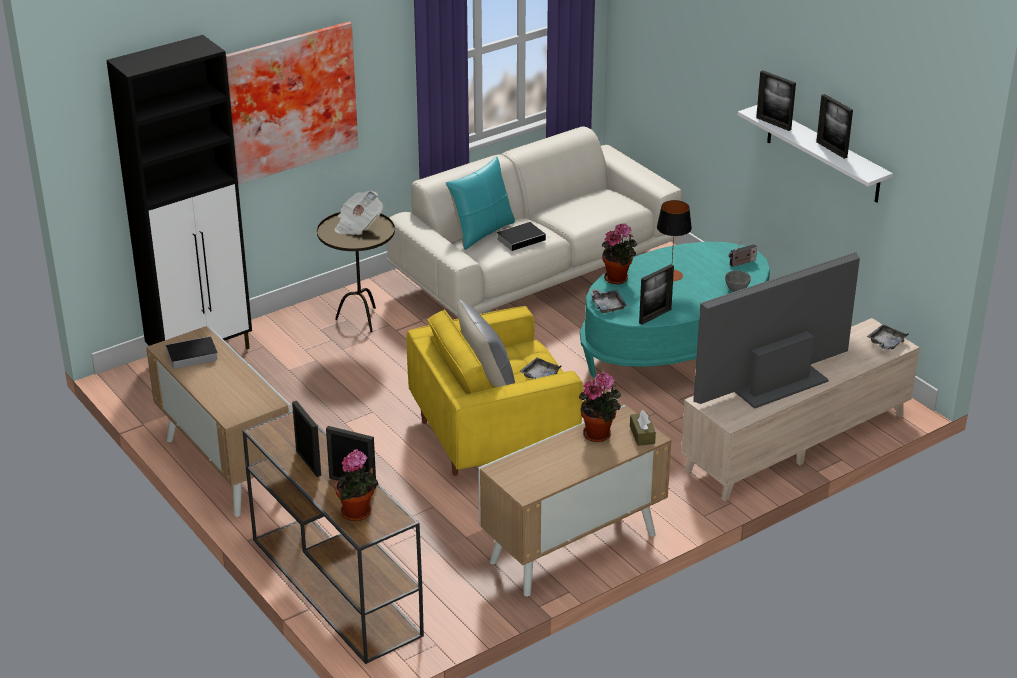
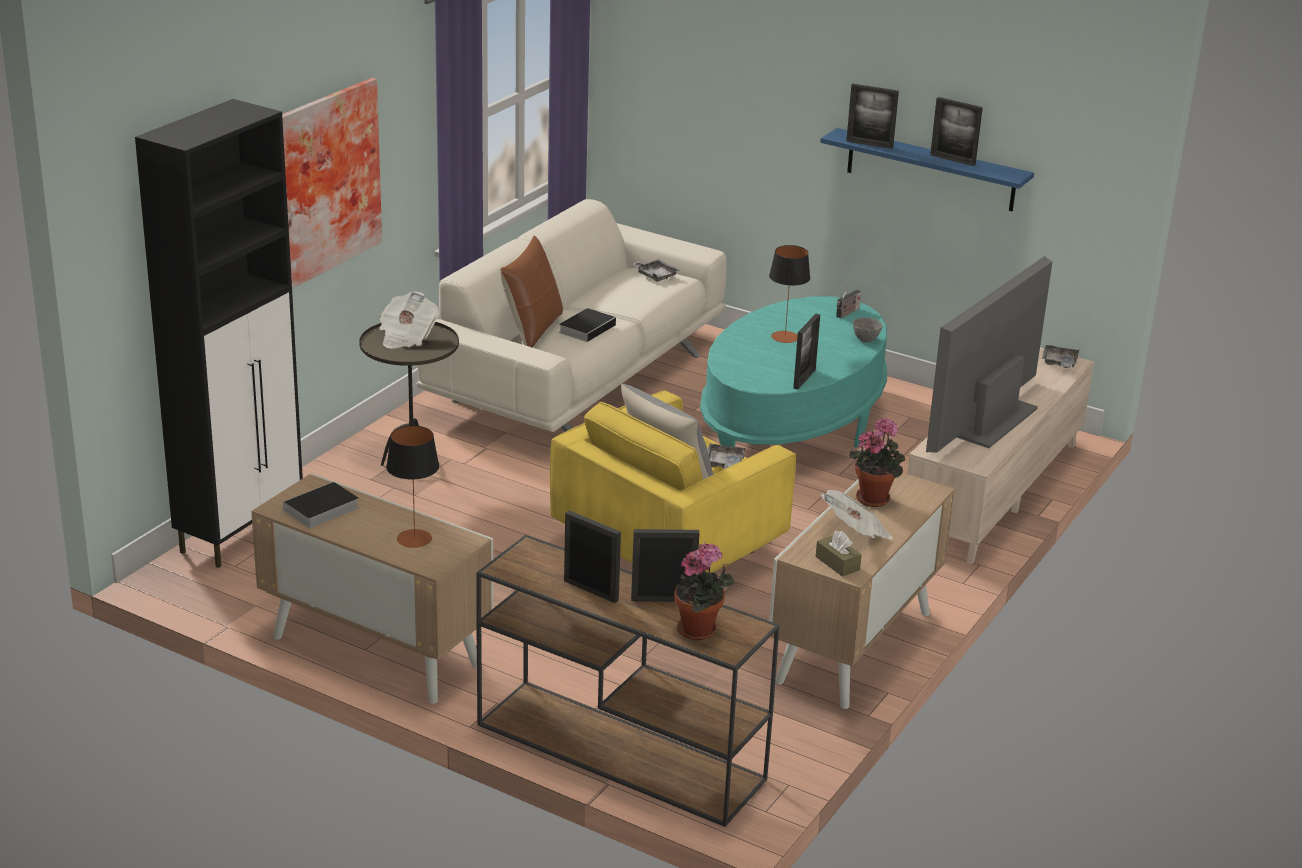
camera: 25 degrees left, 5 degrees down
(236, 393) = (414, 538): none -> table lamp
(481, 232) = (532, 330): turquoise pillow -> brown pillow
(558, 460) = (855, 532): none -> newspaper
(607, 305) = (743, 377): grey tray -> grey tray (655, 275)
(618, 278) = (731, 349): potted plant -> none
(642, 435) = (920, 490): brown tissue box -> brown tissue box (837, 563)
(823, 154) = (931, 170): white shelf -> blue shelf

